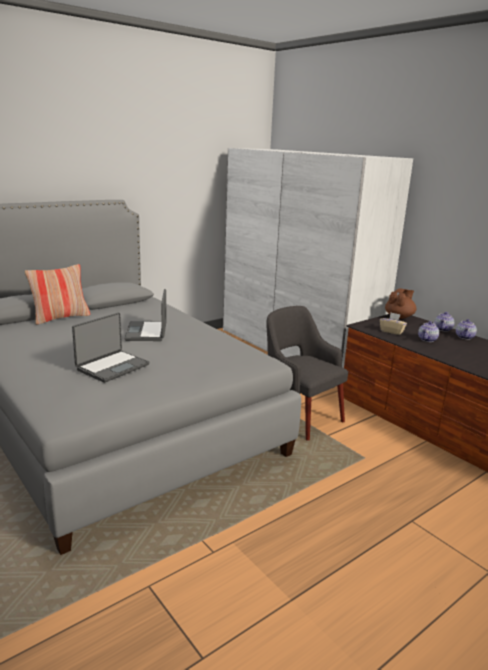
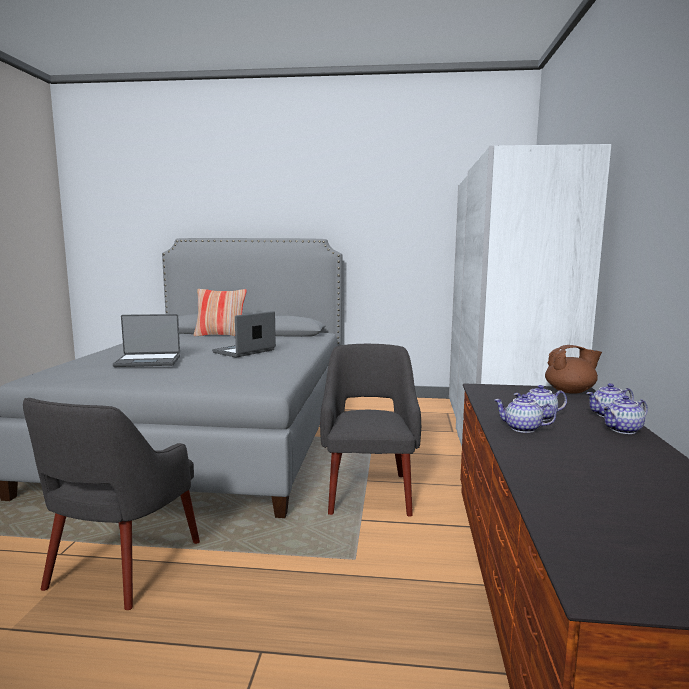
camera: 45 degrees right, 10 degrees down
(268, 531) = (123, 566): none -> grey armchair
(392, 331) = (507, 399): beige tissue box -> none
(438, 349) = (522, 429): none -> teapot

